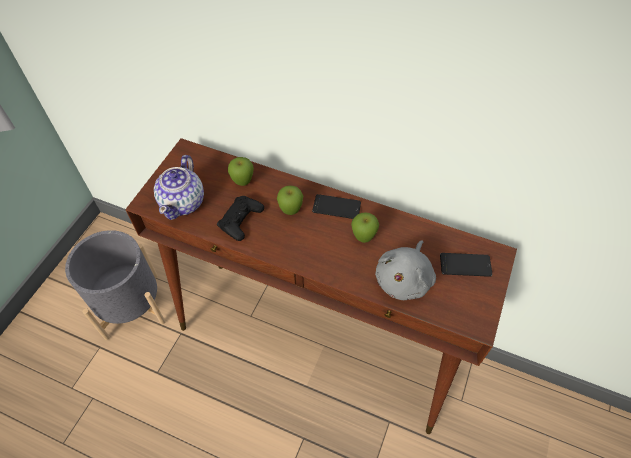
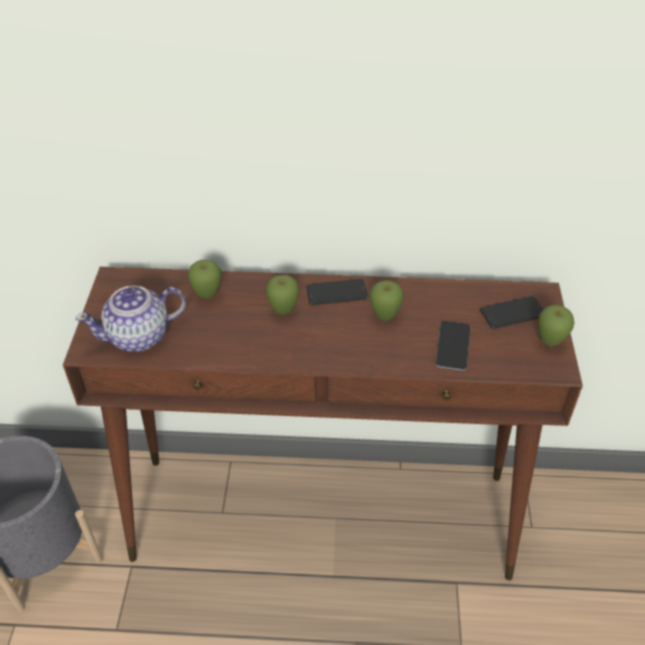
camera: 20 degrees left, 10 degrees down
(183, 202) = (139, 336): teapot -> teapot turned 75 degrees clockwise
(241, 220) = (225, 337): black game controller -> none
(404, 279) = (453, 346): grey plush toy -> phone
(483, 300) = (549, 342): none -> apple

